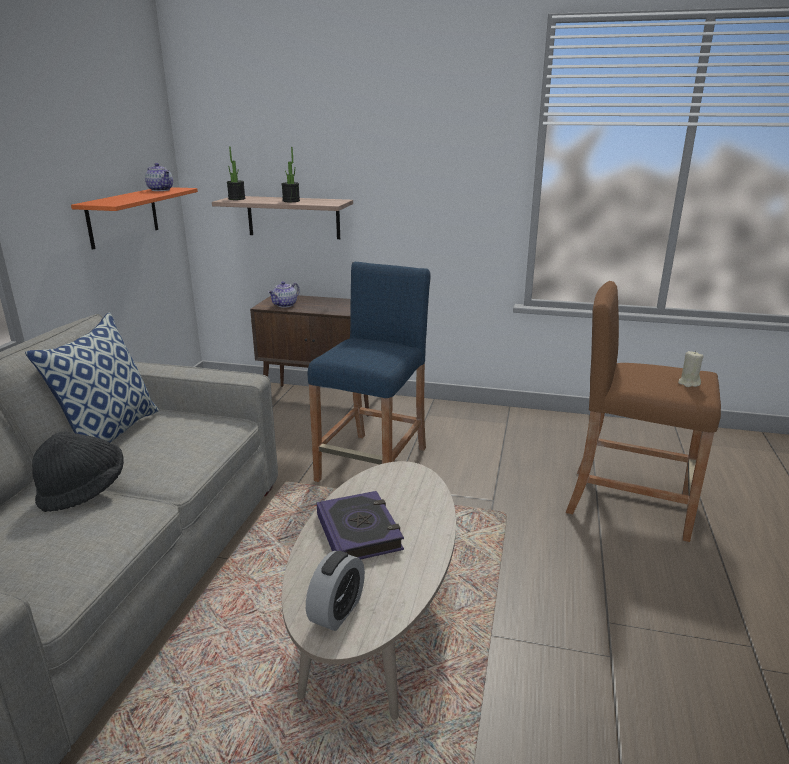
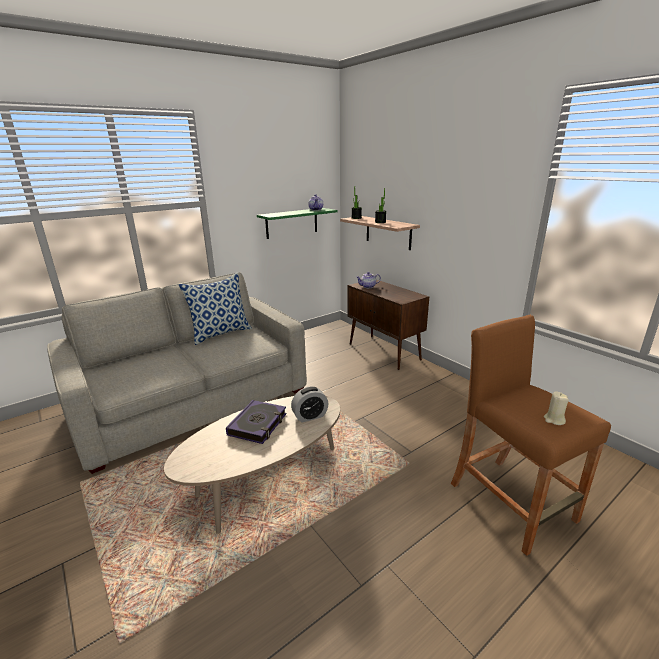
camera: 40 degrees right, 0 degrees up
(83, 491) = (177, 355): black hat -> none
(123, 217) = (292, 223): orange shelf -> green shelf
(337, 611) = (196, 456): alarm clock -> alarm clock (310, 416)
(373, 464) = (367, 399): blue stool -> none

